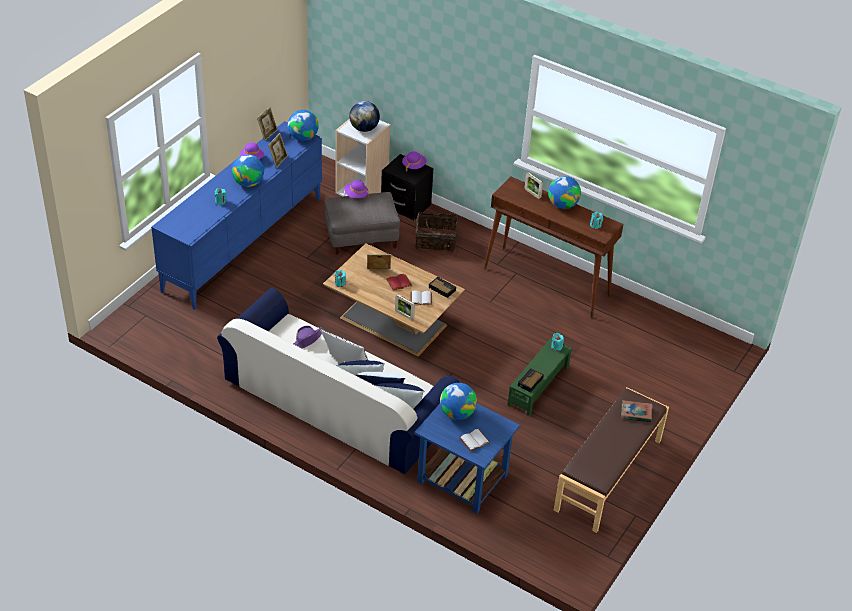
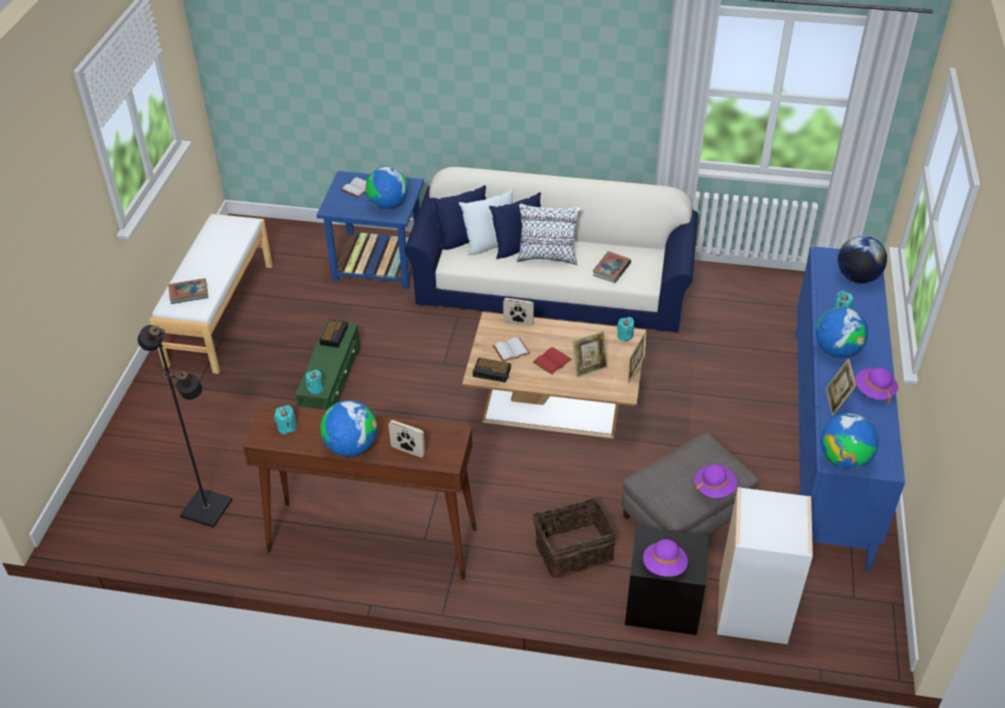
camera: 160 degrees right, 0 degrees up
(267, 134) = (901, 445): picture frame -> picture frame (635, 372)
(307, 340) = (611, 269): purple hat -> book
(364, 128) = (769, 517): globe -> globe (857, 277)
(609, 475) = (219, 314): brown bench -> white bench
(642, 331) = (206, 508): none -> black floor lamp

